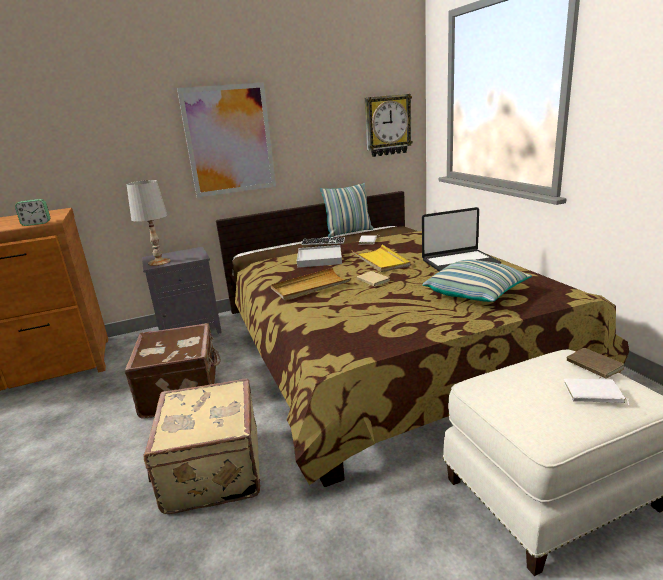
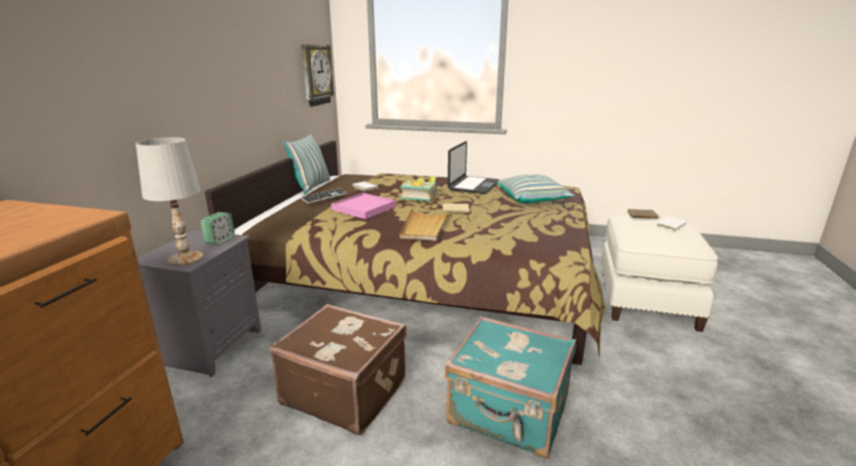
camera: 55 degrees left, 0 degrees up
(36, 223) = (71, 223): alarm clock -> alarm clock (220, 240)
(211, 471) = (508, 413): beige suitcase -> turquoise suitcase
(229, 140) = (203, 84): picture -> none
(320, 259) = (364, 208): white tray -> pink tray
(380, 261) = (420, 197): yellow tray -> book

